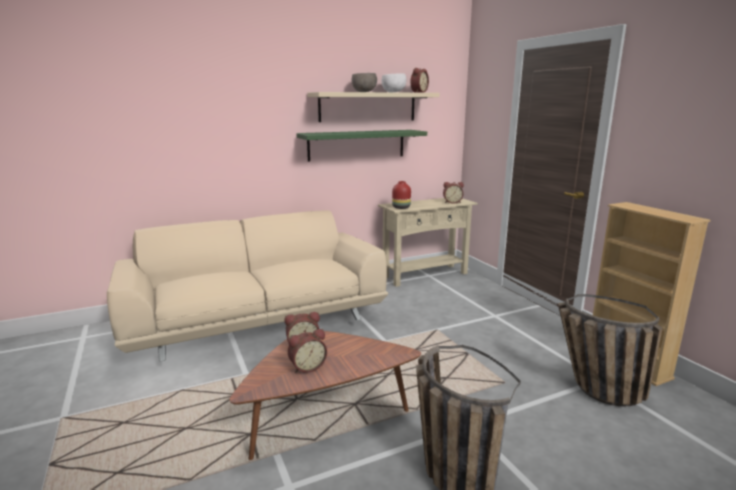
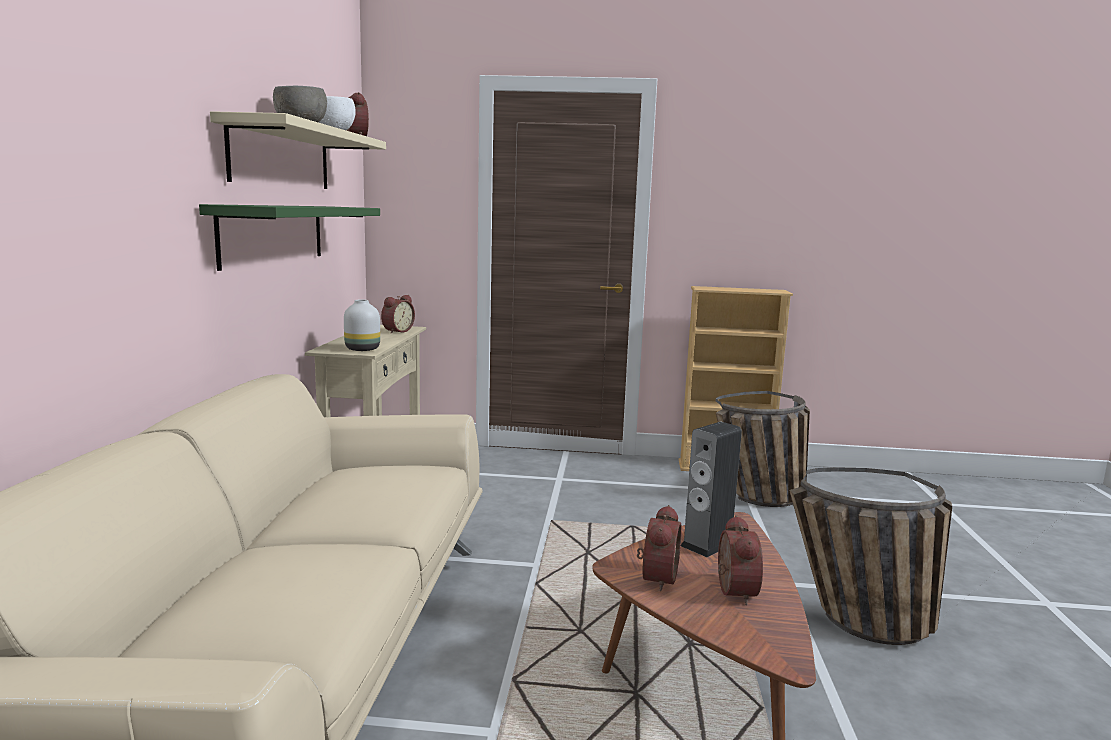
camera: 60 degrees left, 5 degrees down
(357, 350) = (707, 544): none -> speaker
(401, 207) = (362, 349): red vase -> white vase

